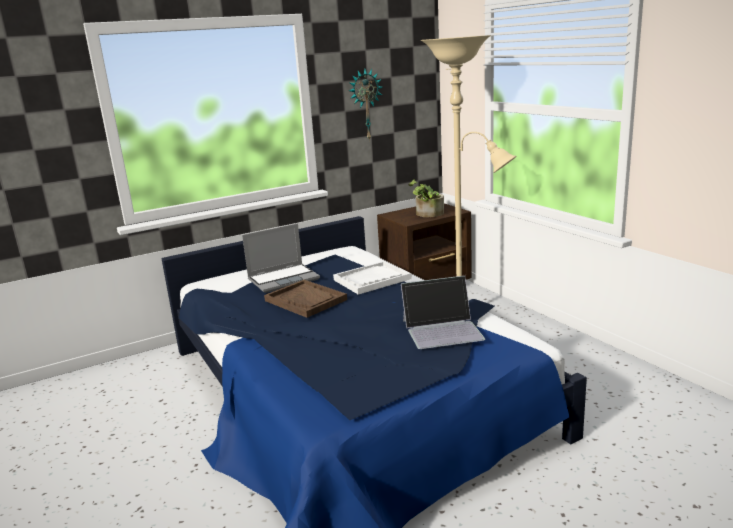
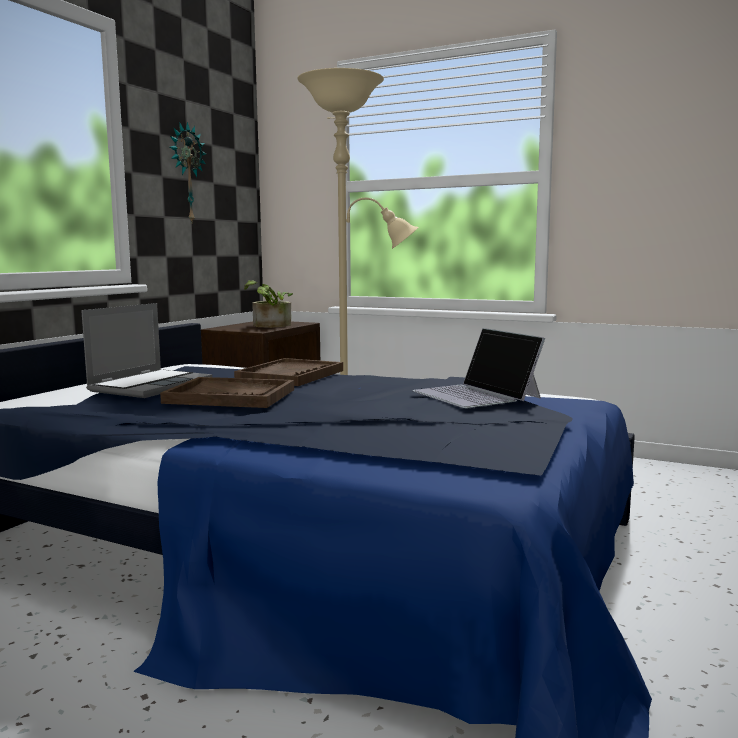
camera: 35 degrees left, 10 degrees down
(372, 279) = (290, 375): white tray -> brown tray
(443, 329) = (476, 394): laptop -> laptop turned 105 degrees clockwise

